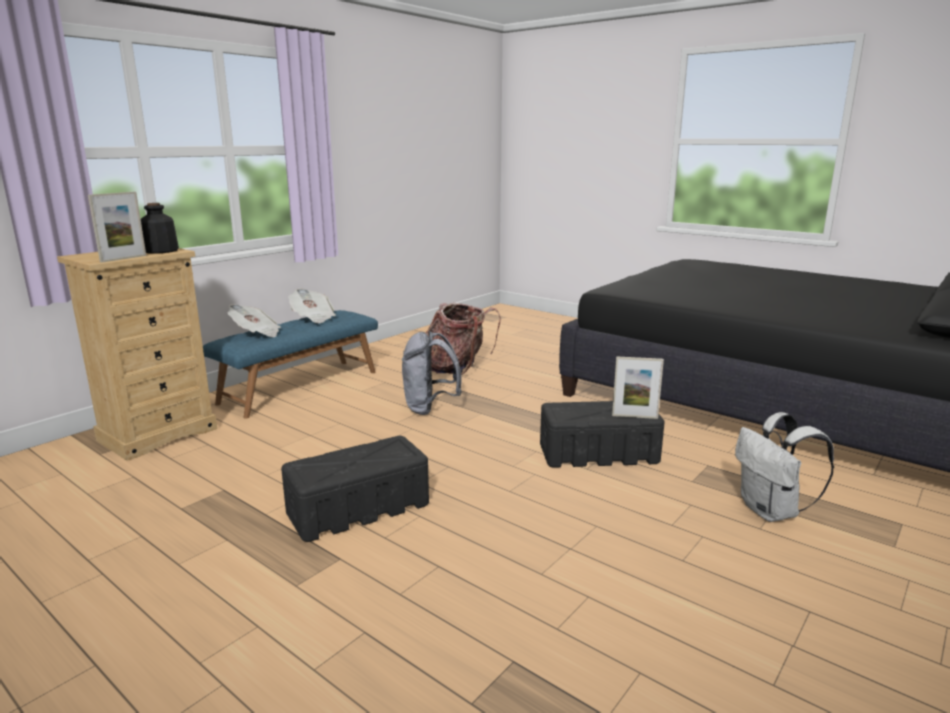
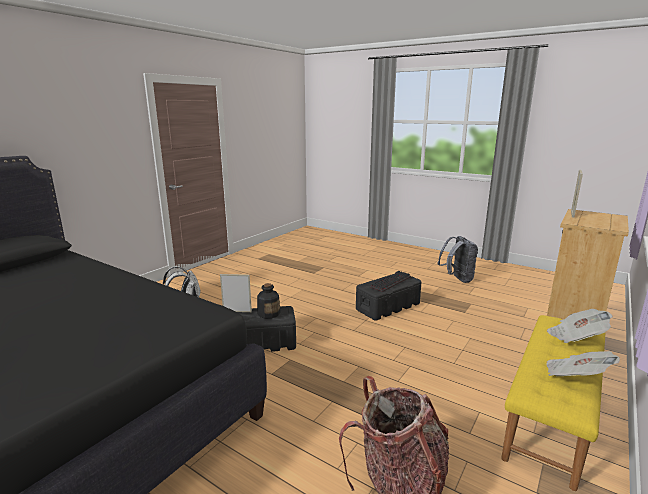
camera: 175 degrees right, 0 degrees up
(160, 251) = (584, 222): bottle -> bottle (268, 313)
(300, 387) = (552, 415): blue bench -> yellow bench
(352, 460) = (390, 282): none -> keyboard
(429, 408) = (392, 386): grey backpack -> grey backpack (457, 279)

